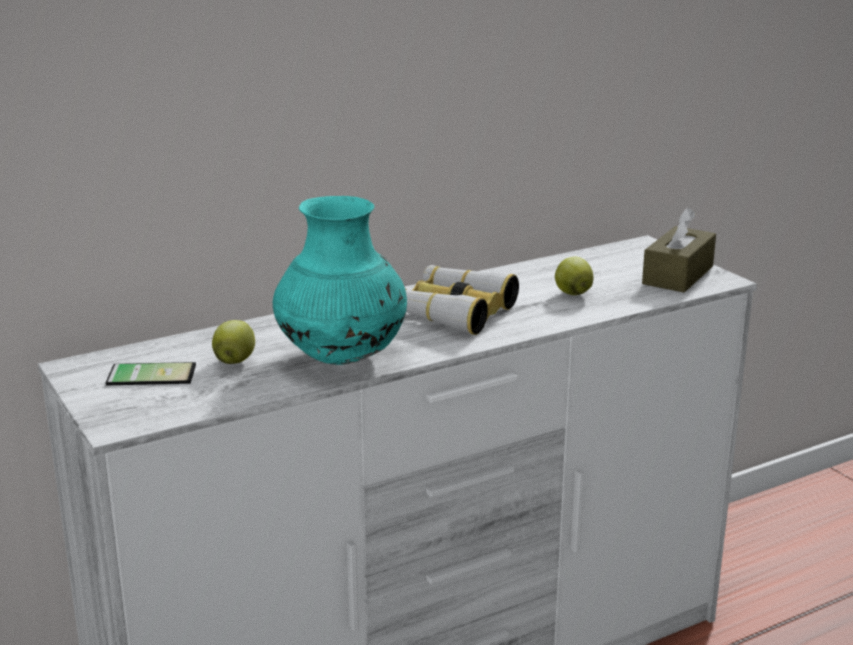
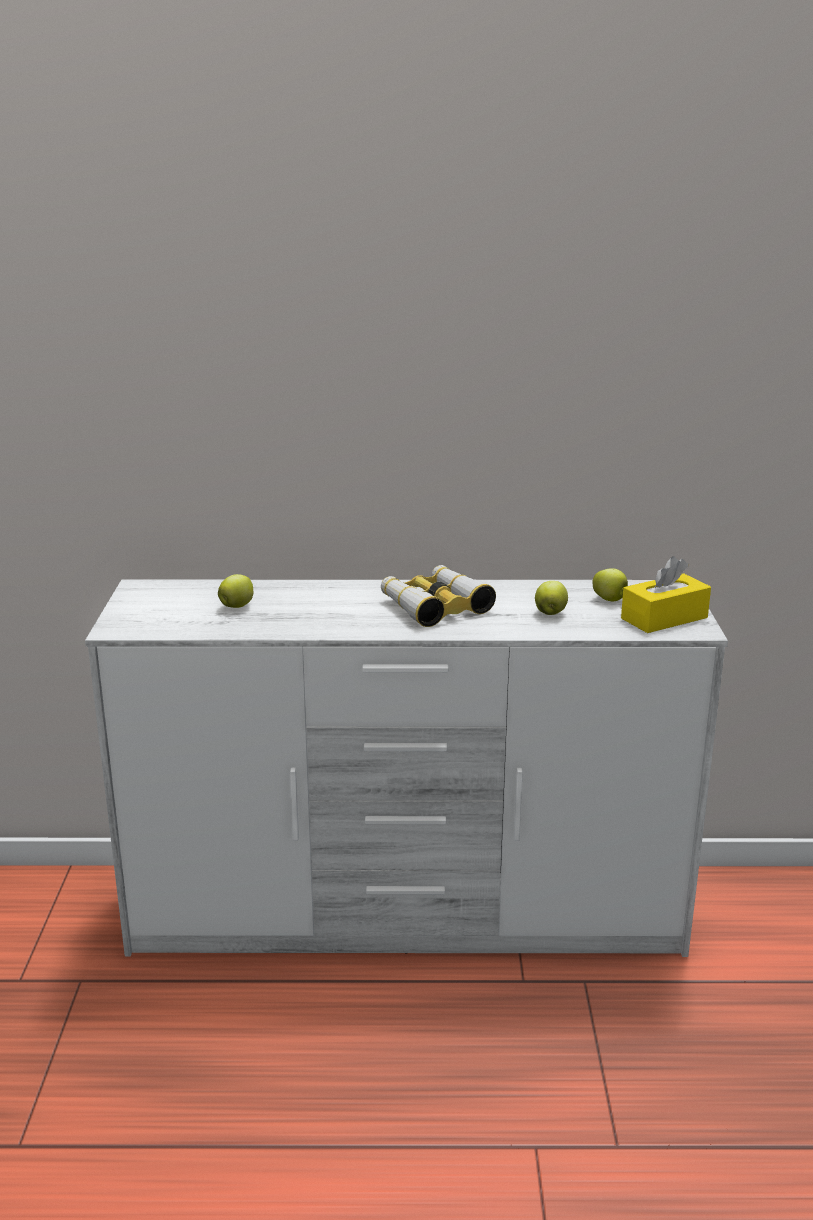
camera: 30 degrees right, 0 degrees up
(152, 372) = (178, 601): phone -> none
(342, 358) = (309, 621): turquoise vase -> none
(607, 268) = (610, 600): none -> apple
(678, 275) = (664, 618): brown tissue box -> yellow tissue box

